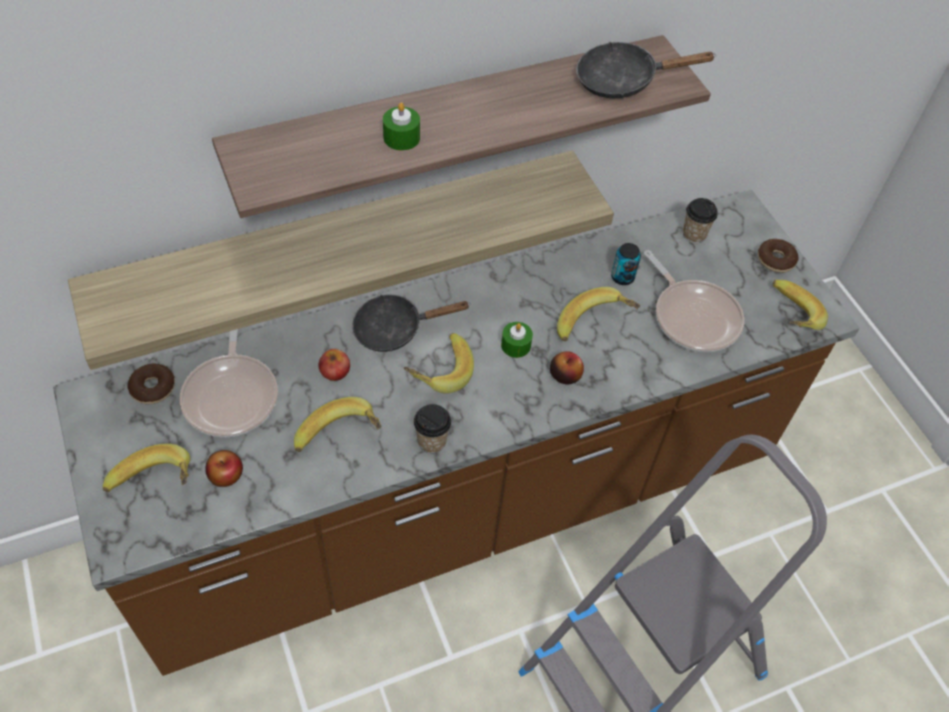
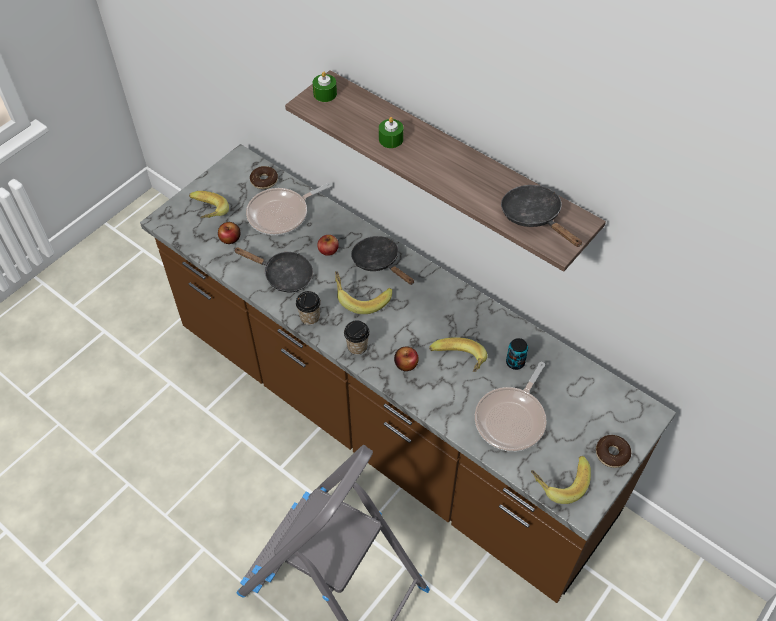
camera: 65 degrees right, 0 degrees up
(340, 241) = (388, 189): shelf -> none
(341, 440) = (283, 275): banana -> black frying pan
(516, 345) = (411, 327): green candle -> green candle (325, 94)
(694, 234) = (593, 390): cup -> cup (357, 347)

